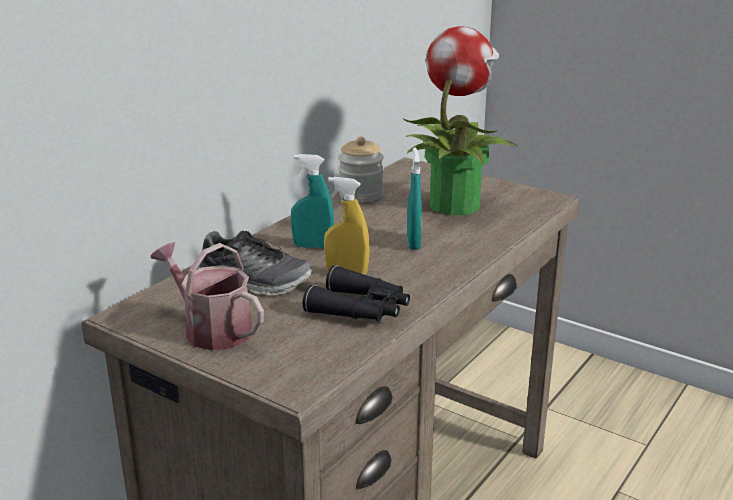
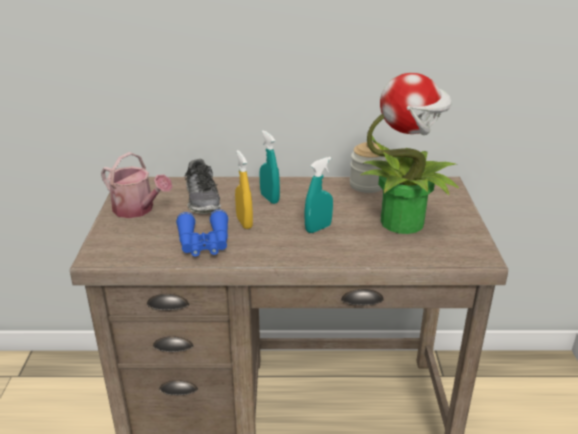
camera: 55 degrees right, 5 degrees up
(211, 329) = (138, 210): watering can -> watering can turned 120 degrees clockwise
(360, 309) = (204, 243): black binoculars -> blue binoculars

